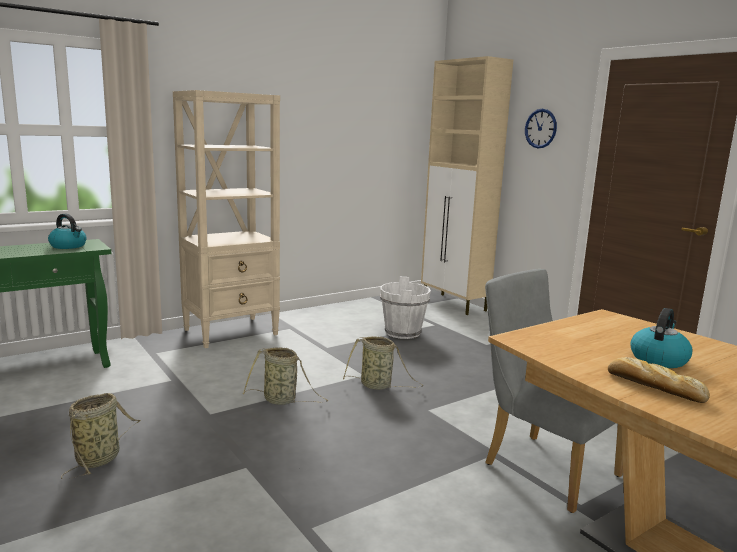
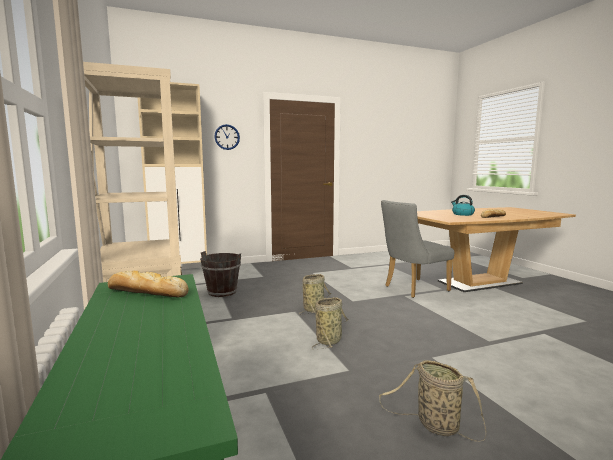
camera: 75 degrees left, 5 degrees down
(69, 246) = (146, 292): kettle -> bread
(403, 332) = (222, 292): white bucket -> brown bucket

